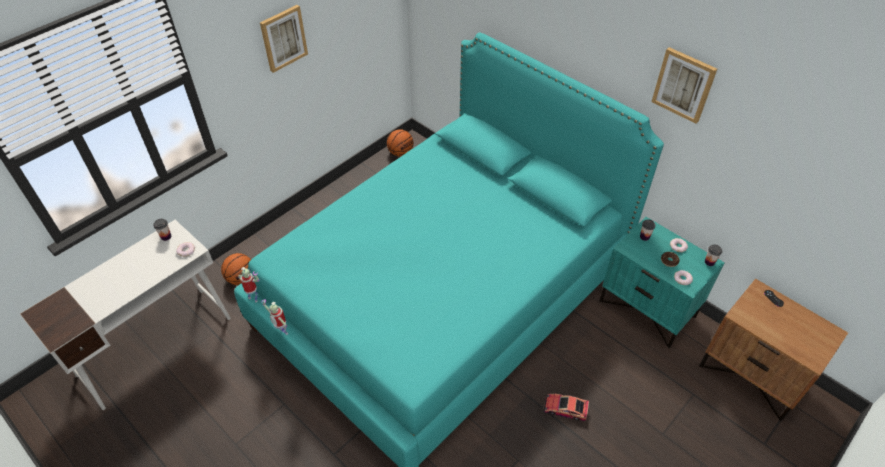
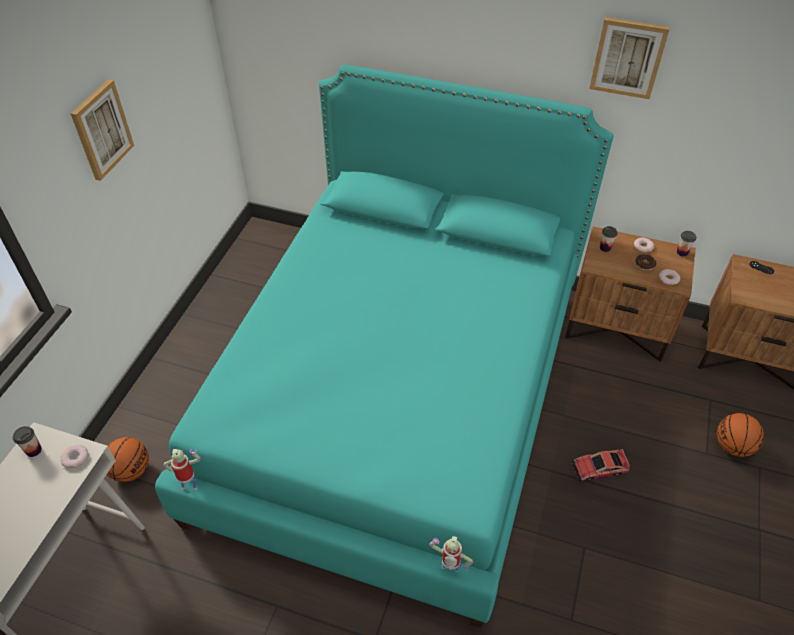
camera: 25 degrees left, 0 degrees up
(282, 332) = (253, 514): toy robot -> toy robot (449, 571)
(400, 153) = (253, 247): basketball -> basketball (733, 446)
(648, 308) = (617, 327): turquoise nightstand -> brown nightstand

